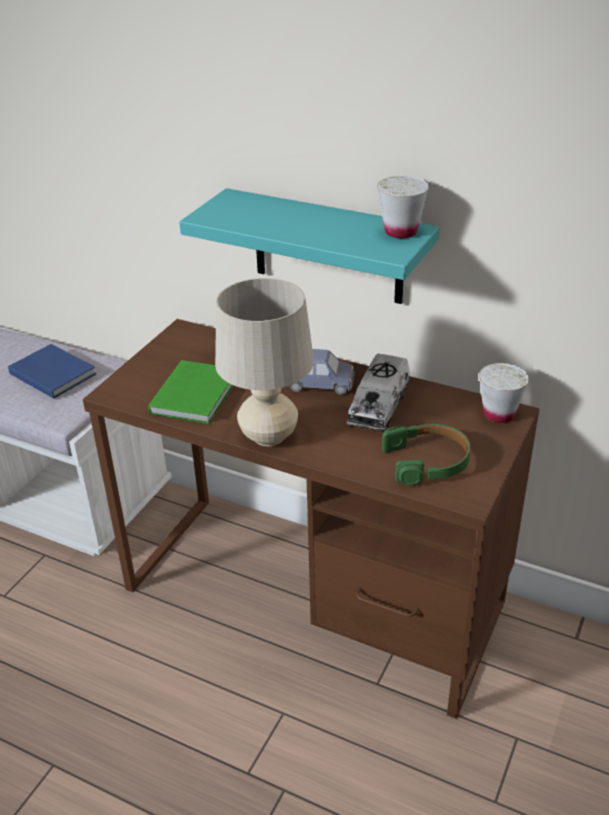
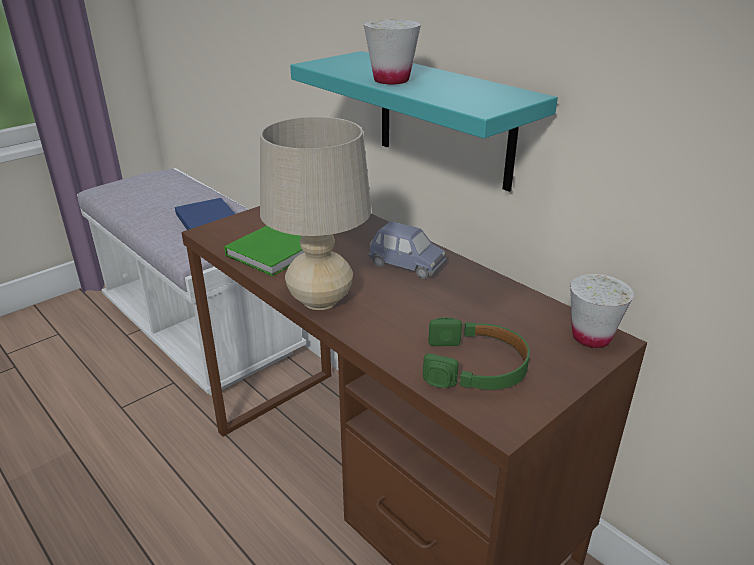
camera: 20 degrees right, 5 degrees down
(379, 407) = (455, 299): toy truck -> none
(400, 232) = (507, 95): white cup -> white cup (391, 80)

